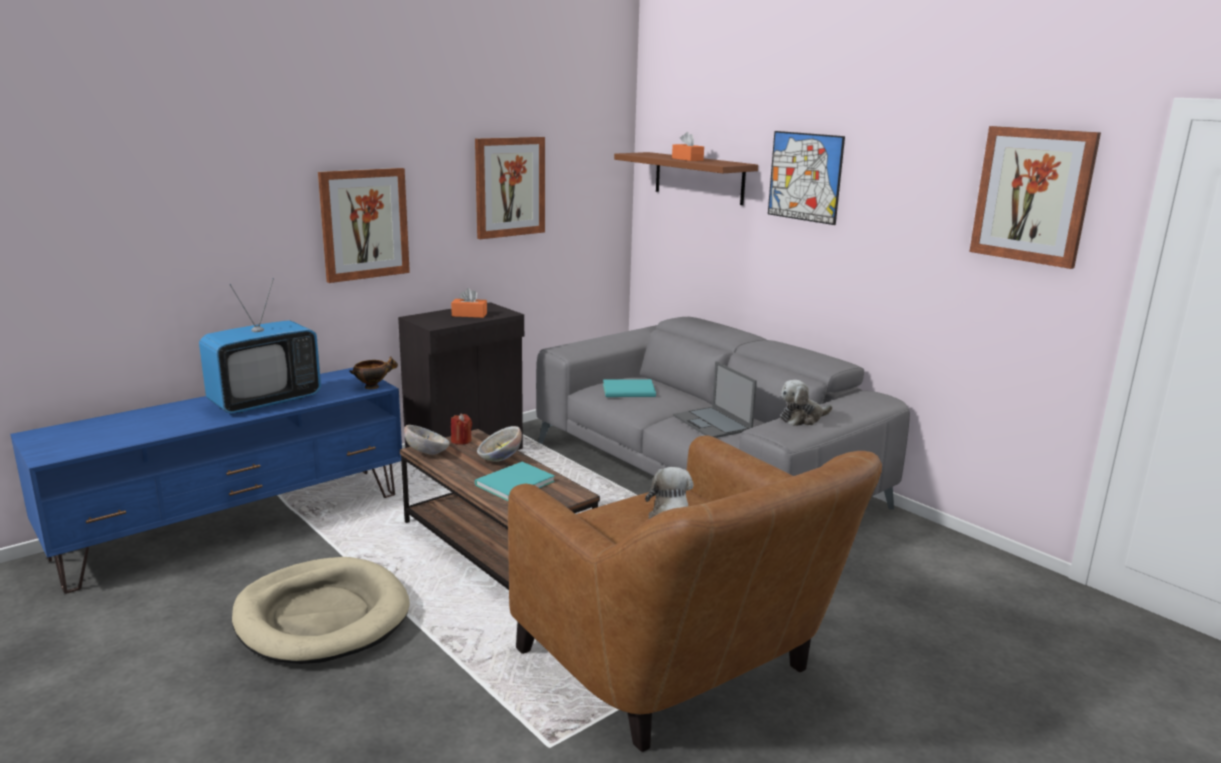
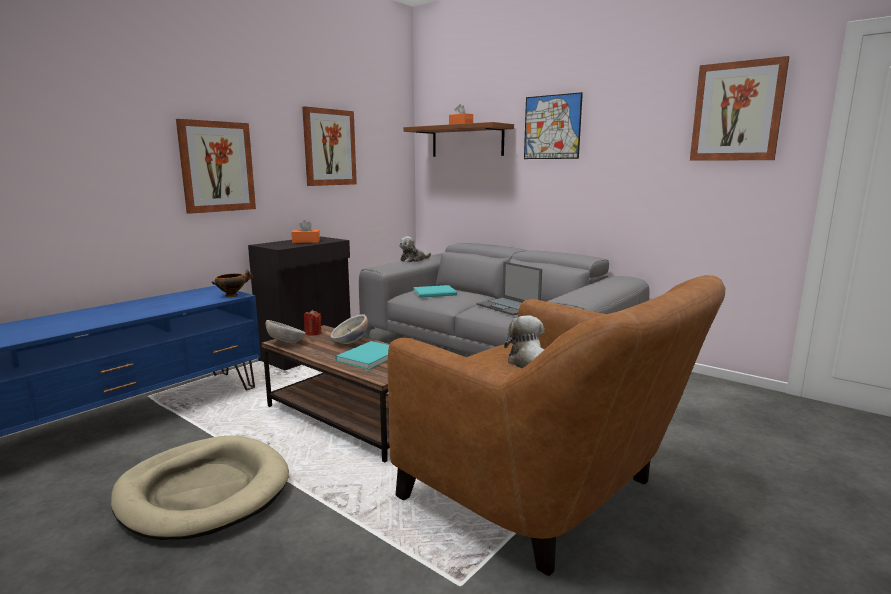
camera: 10 degrees left, 5 degrees down
(265, 401) = (136, 310): television -> none
(802, 418) = (585, 291): plush toy -> plush toy (413, 260)

